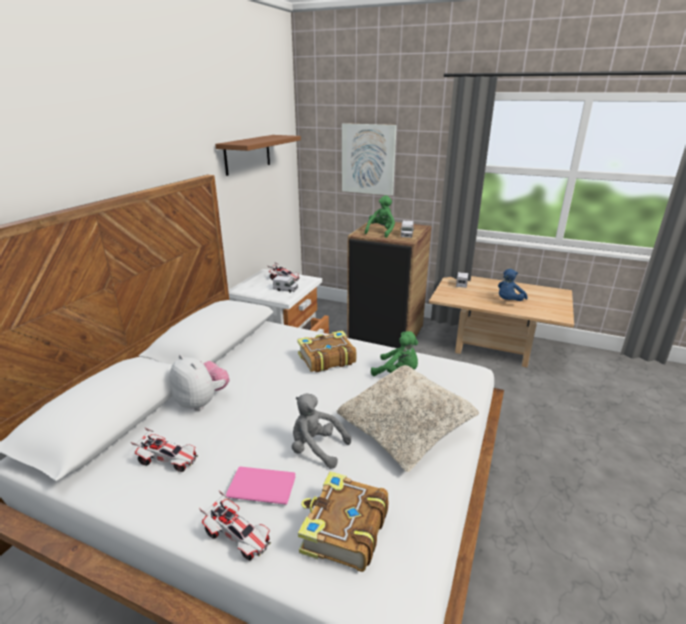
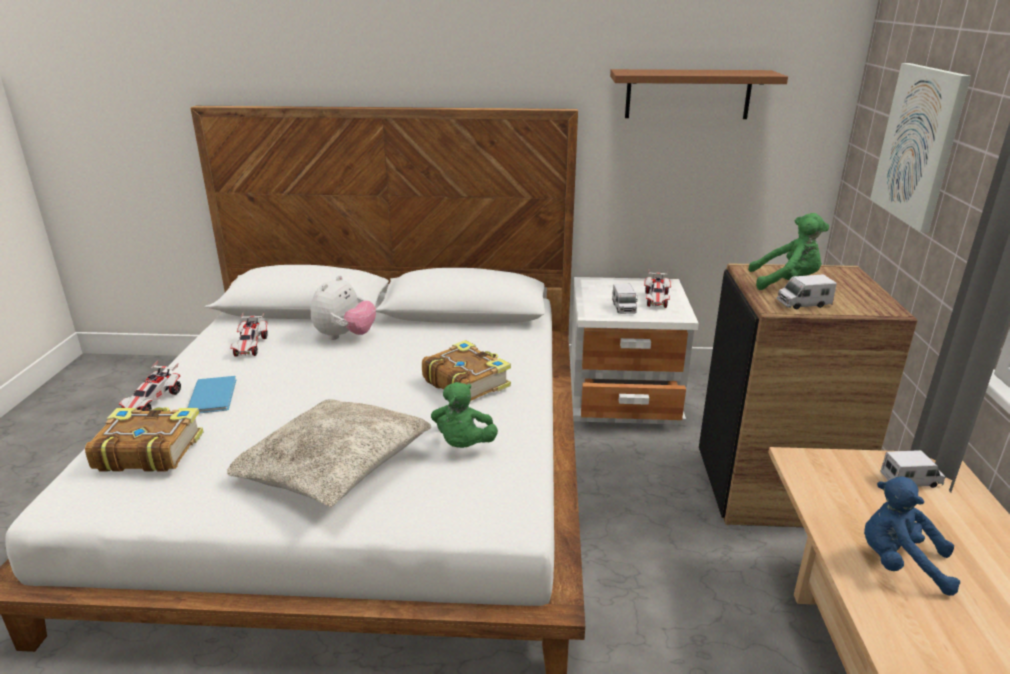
camera: 70 degrees right, 0 degrees up
(260, 485) = (214, 395): pink book -> blue book
(316, 449) = (279, 416): grey plush toy -> none

